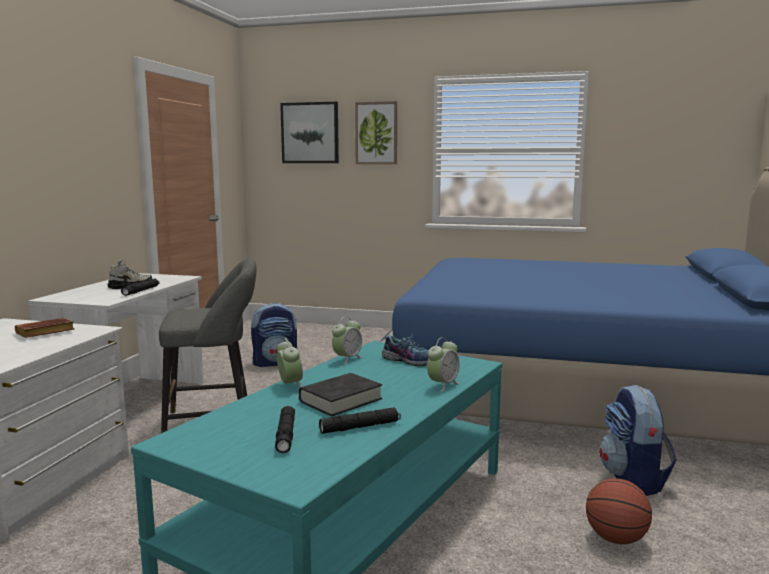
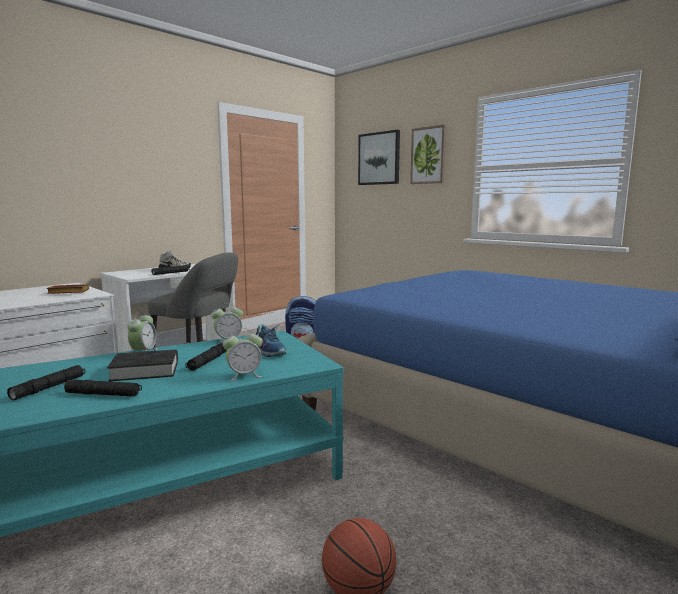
camera: 30 degrees right, 0 degrees up
(379, 380) = (208, 361): none -> black flashlight
(633, 480) = (471, 534): backpack -> none

